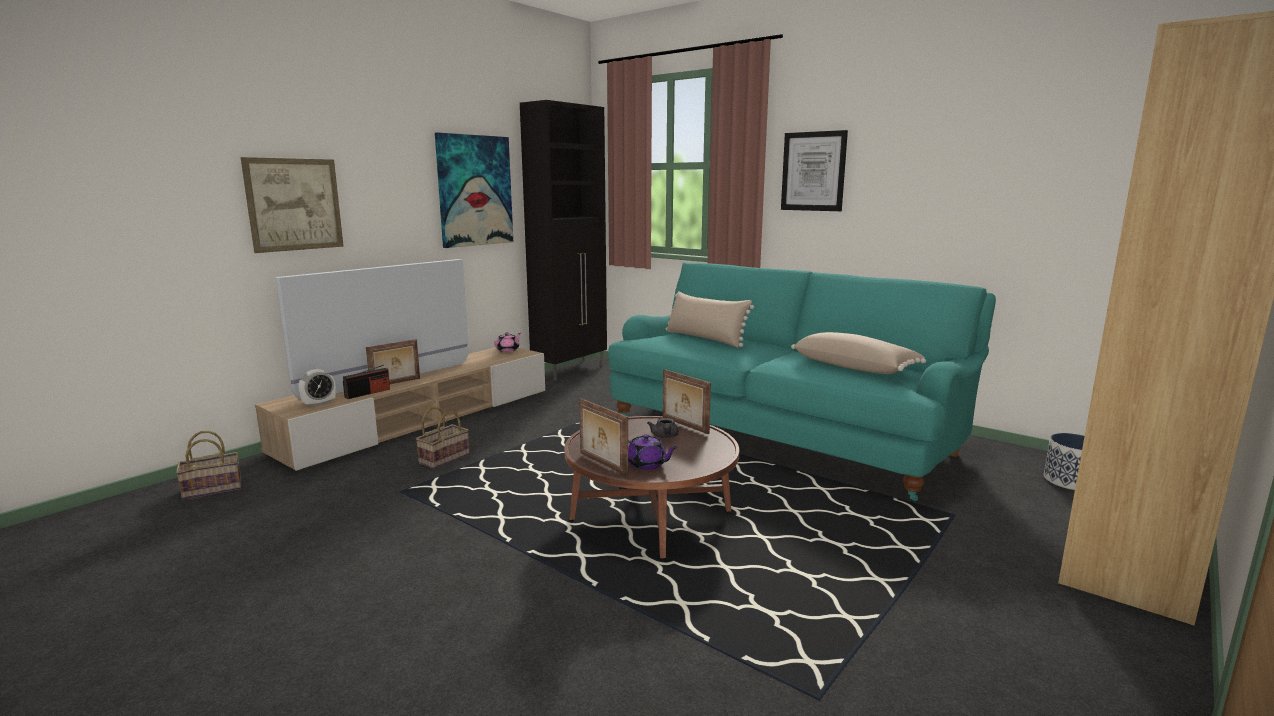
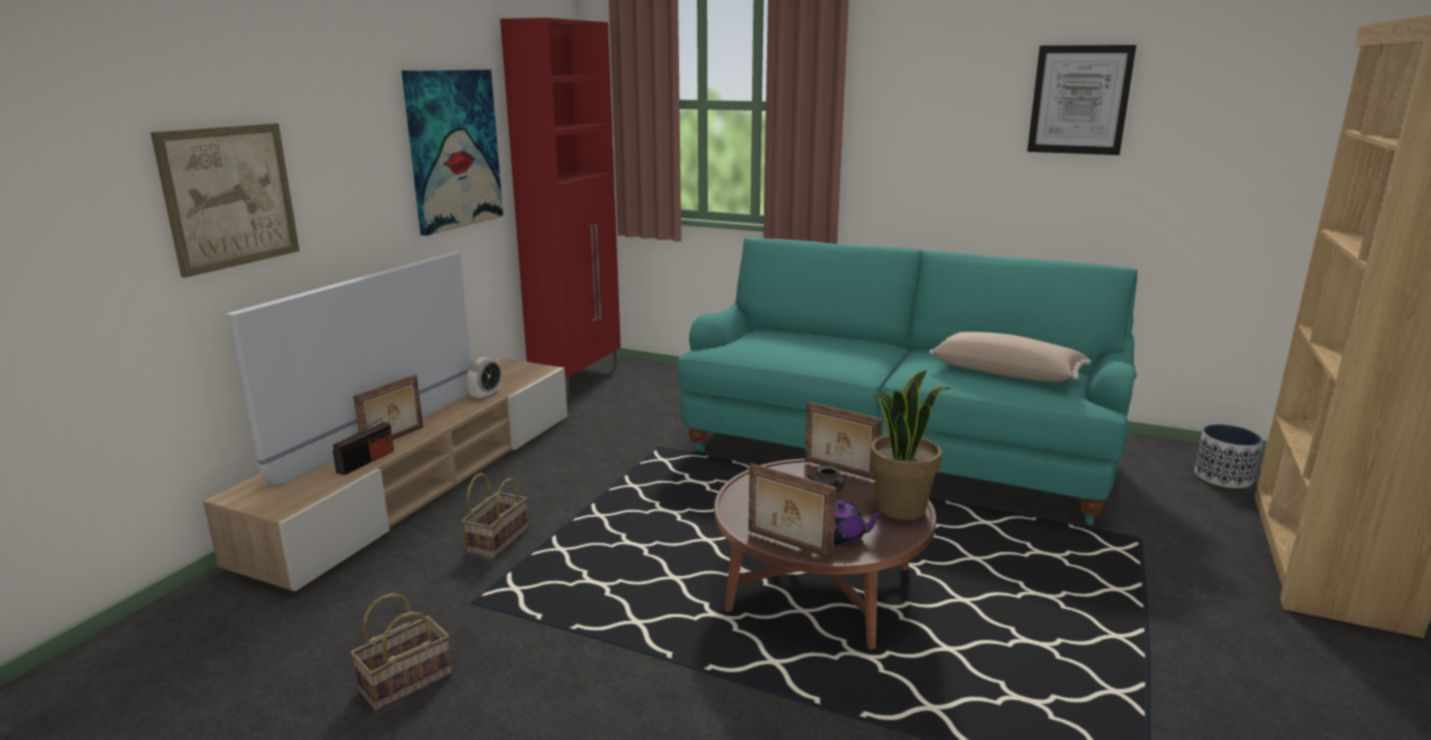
camera: 15 degrees left, 5 degrees up
(214, 488) = (180, 639): basket -> basket (407, 681)
(319, 403) = (306, 488): alarm clock -> alarm clock (486, 396)
(508, 350) = (511, 366): pink teapot -> none
(571, 370) = (578, 379): black cabinet -> red cabinet
(705, 338) = (799, 341): beige pillow -> none
(710, 452) = (900, 507): none -> potted plant
(813, 171) = (904, 118): picture -> picture (1079, 100)

